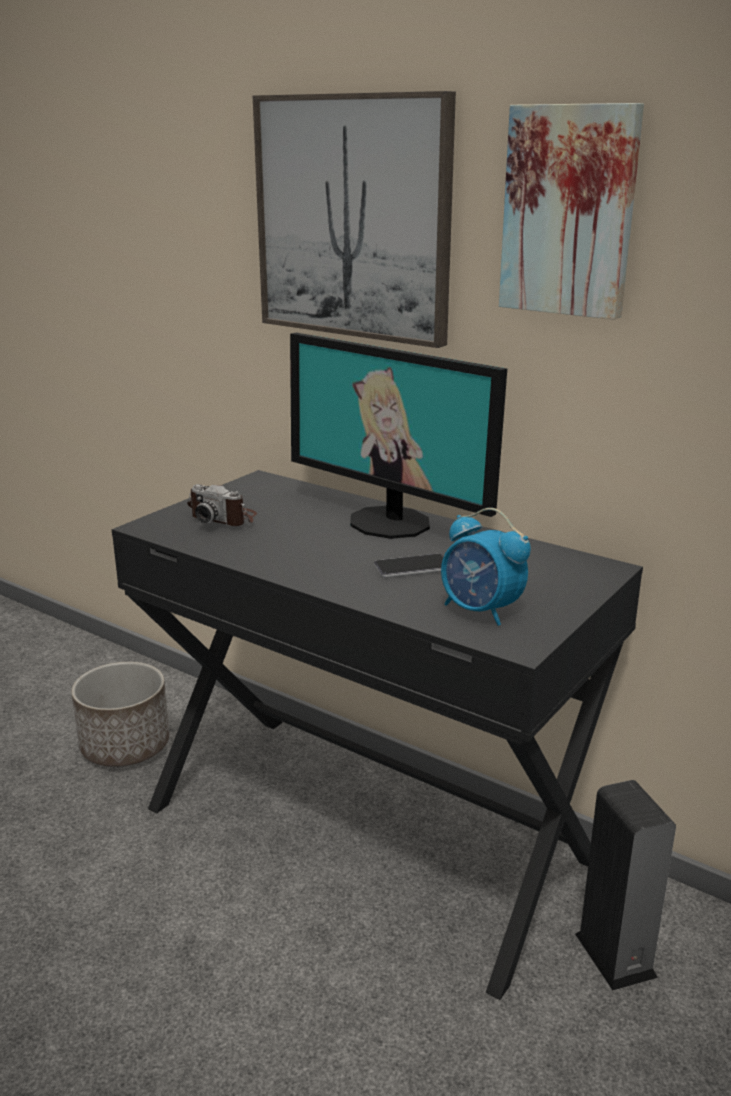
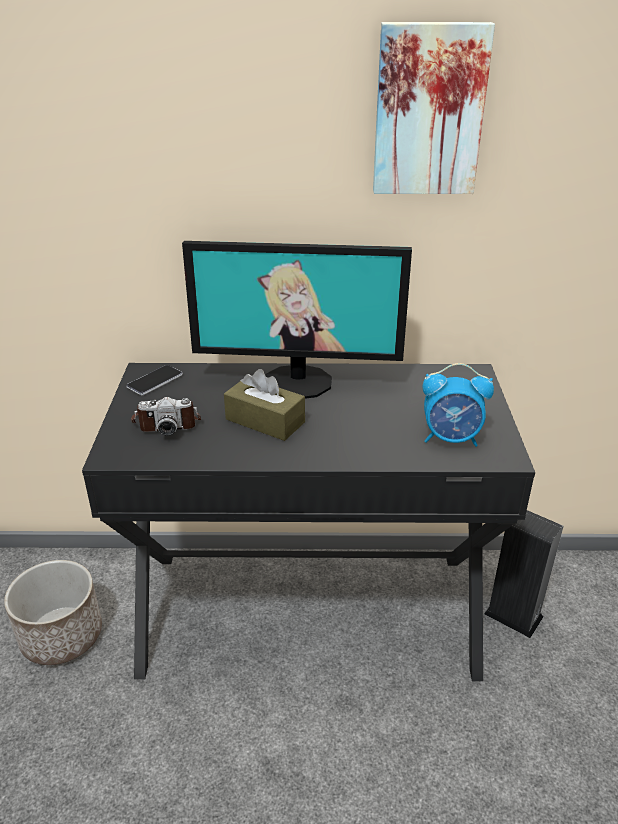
camera: 35 degrees left, 10 degrees up
(311, 541) = (265, 421): none -> brown tissue box
(353, 218) = (214, 127): picture -> none
(412, 567) = (364, 418): phone -> phone (155, 381)

